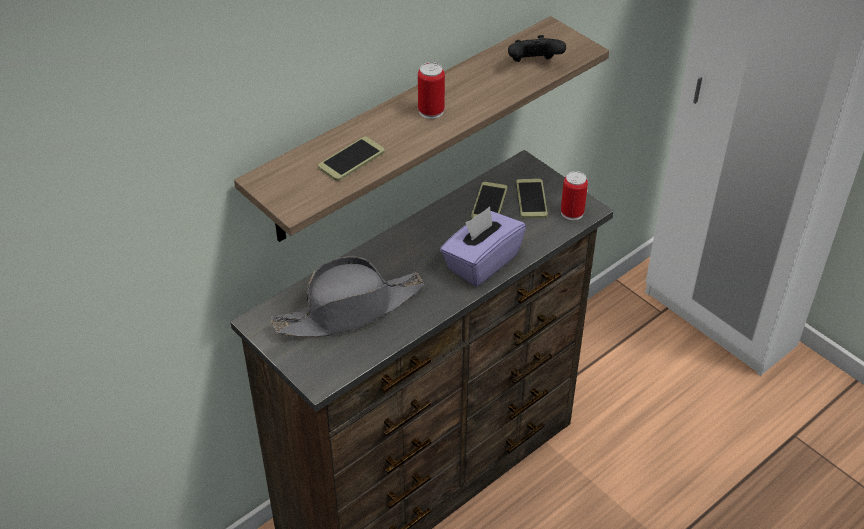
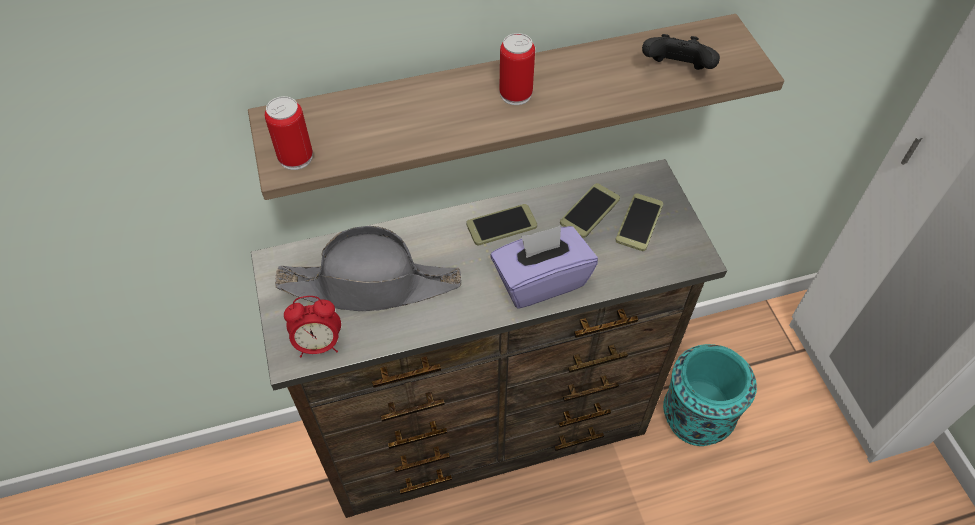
camera: 25 degrees right, 10 degrees up
(335, 364) = (319, 344): none -> alarm clock
(351, 160) = (386, 127): phone -> phone (501, 225)
(572, 213) = (676, 256): can -> can (296, 157)
(605, 395) = (695, 418): none -> turquoise vase

